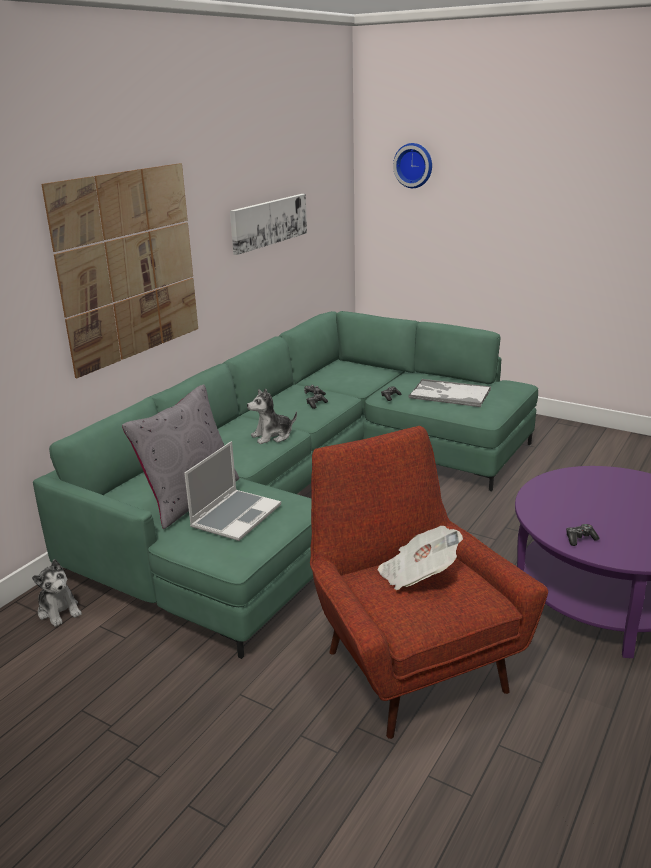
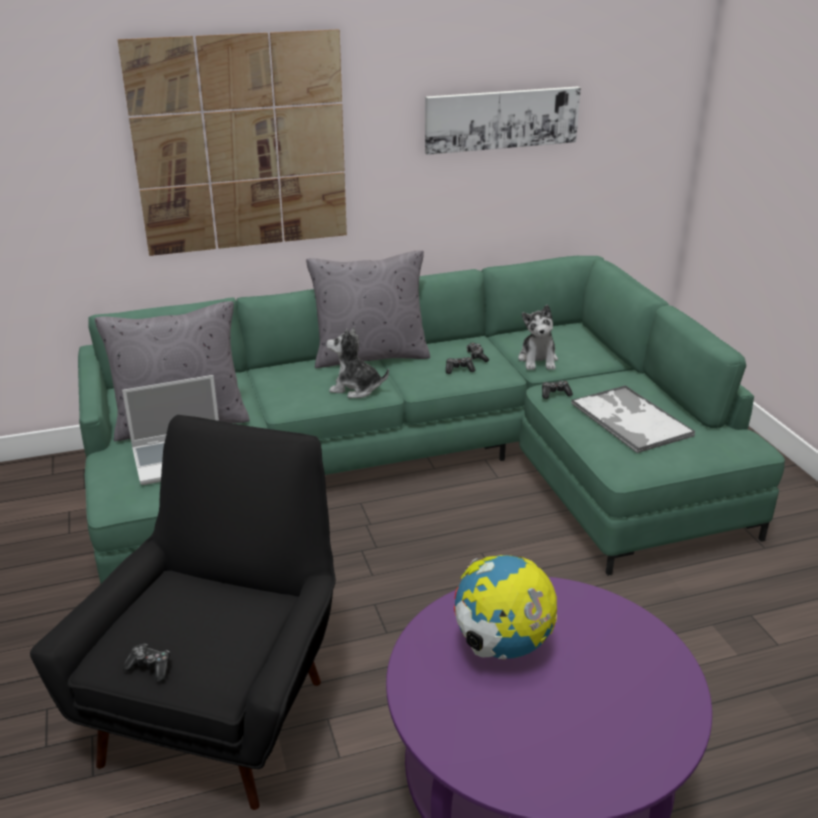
camera: 40 degrees right, 5 degrees up
(59, 610) = (65, 481): plush toy -> plush toy (538, 360)
(246, 416) = (370, 355): none -> grey pillow
(409, 663) = (221, 710): red armchair -> black armchair
(414, 165) = (773, 68): wall clock -> none
(418, 575) = (211, 612): newspaper -> none
(579, 509) = (501, 646): none -> globe
(580, 539) = (432, 681): game controller -> game controller (150, 667)

